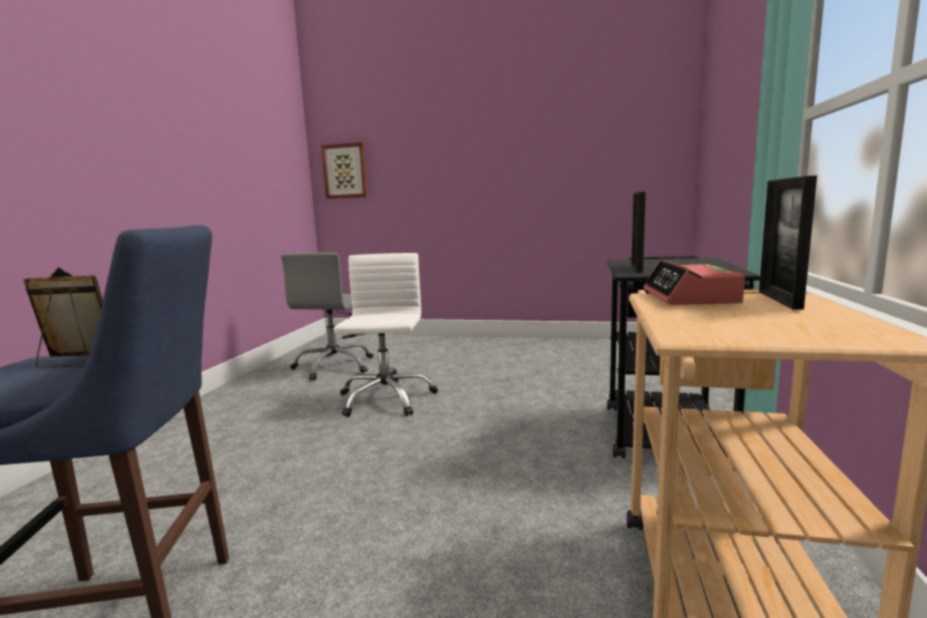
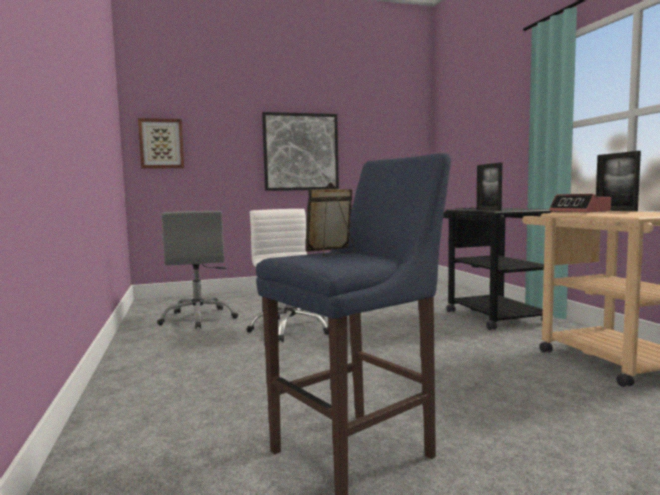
camera: 30 degrees left, 5 degrees down
(497, 171) = (301, 152): none -> picture

